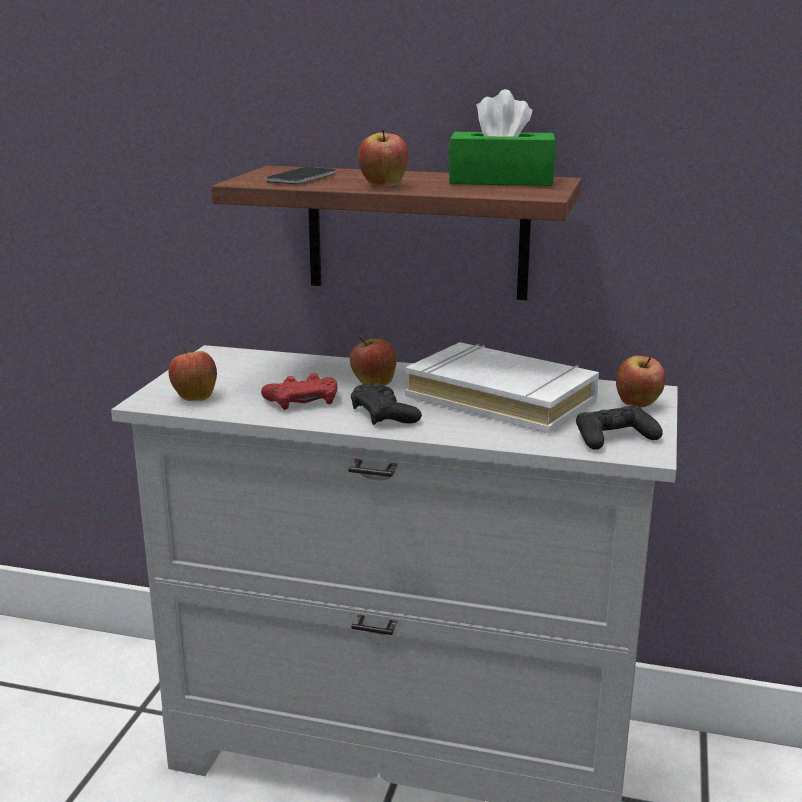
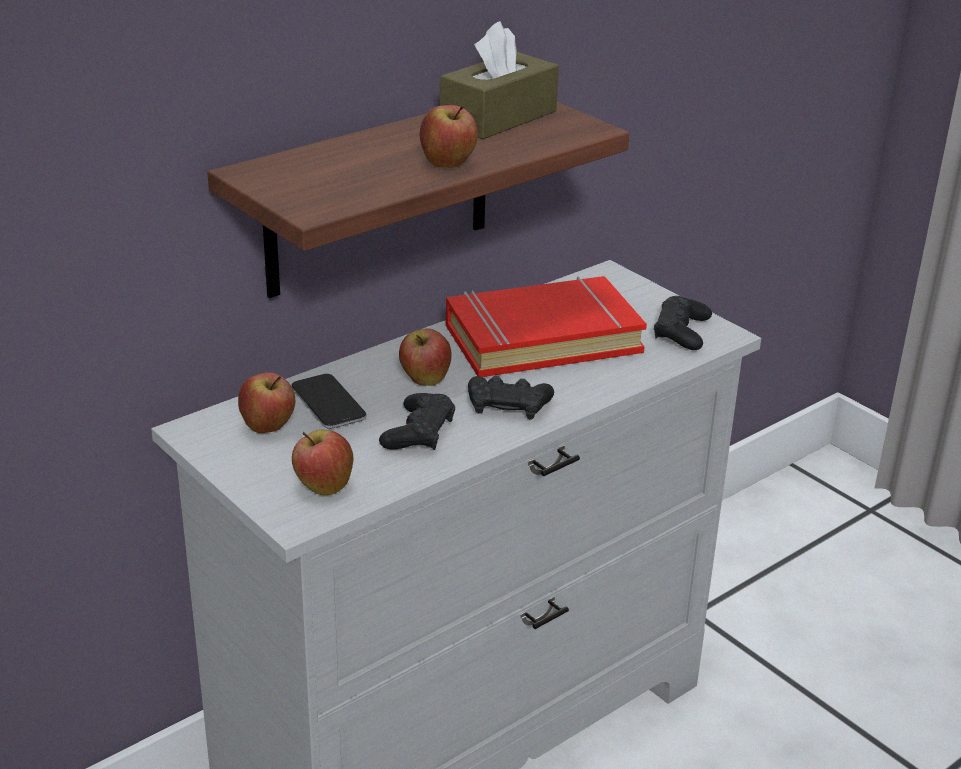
camera: 55 degrees left, 10 degrees up
(301, 178) = (339, 181): phone -> phone (328, 403)
(302, 401) = (419, 432): red game controller -> black game controller
(501, 181) = (498, 117): green tissue box -> brown tissue box
(501, 398) = (542, 338): white book -> red book
(638, 405) = (629, 292): apple -> apple (268, 427)

